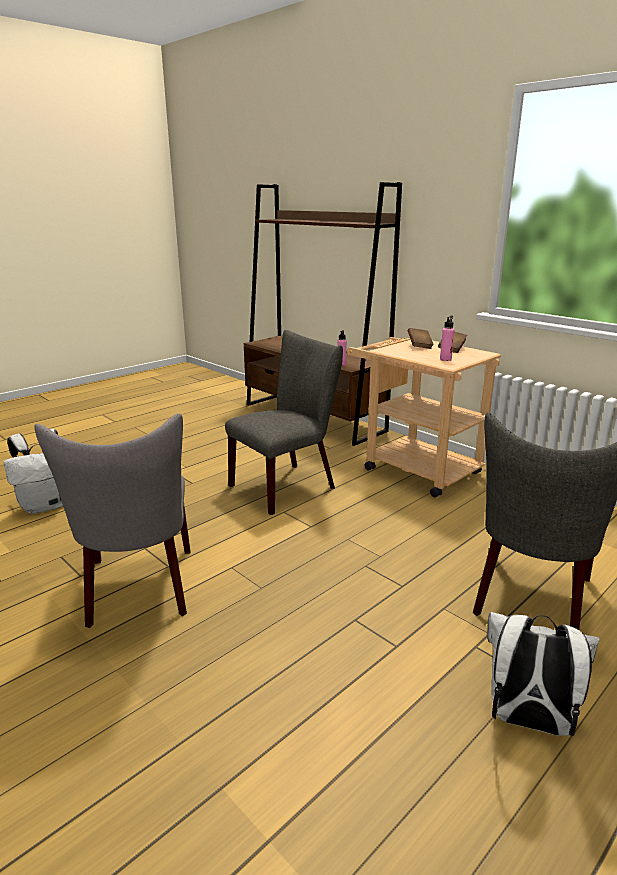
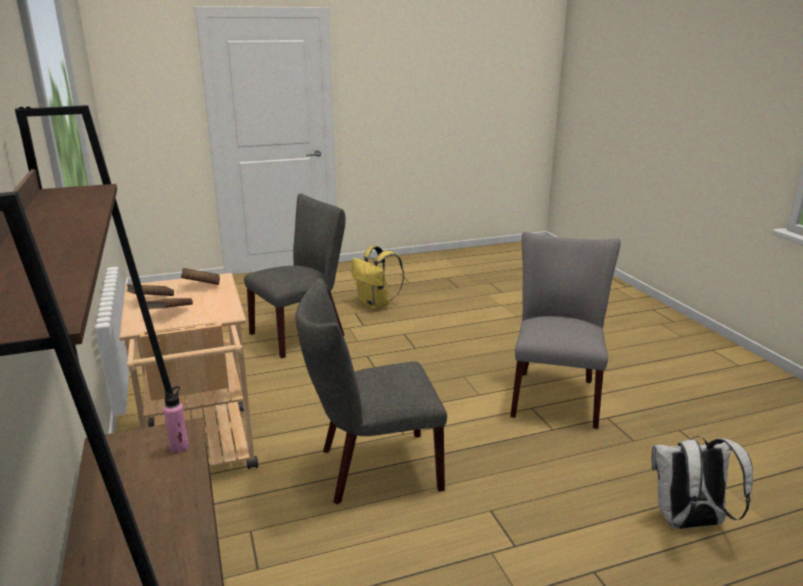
camera: 155 degrees left, 0 degrees up
(445, 359) = (201, 286): pink bottle -> brown book
(527, 721) = (376, 305): white backpack -> yellow backpack

